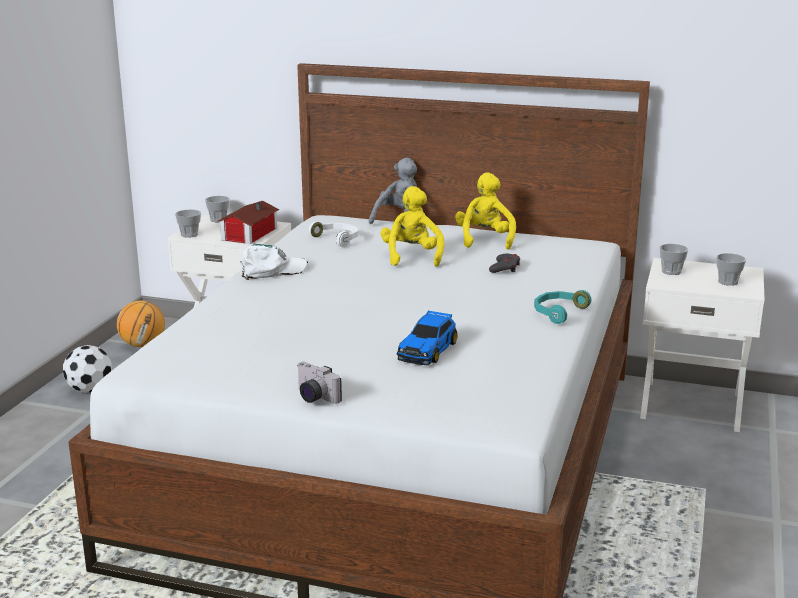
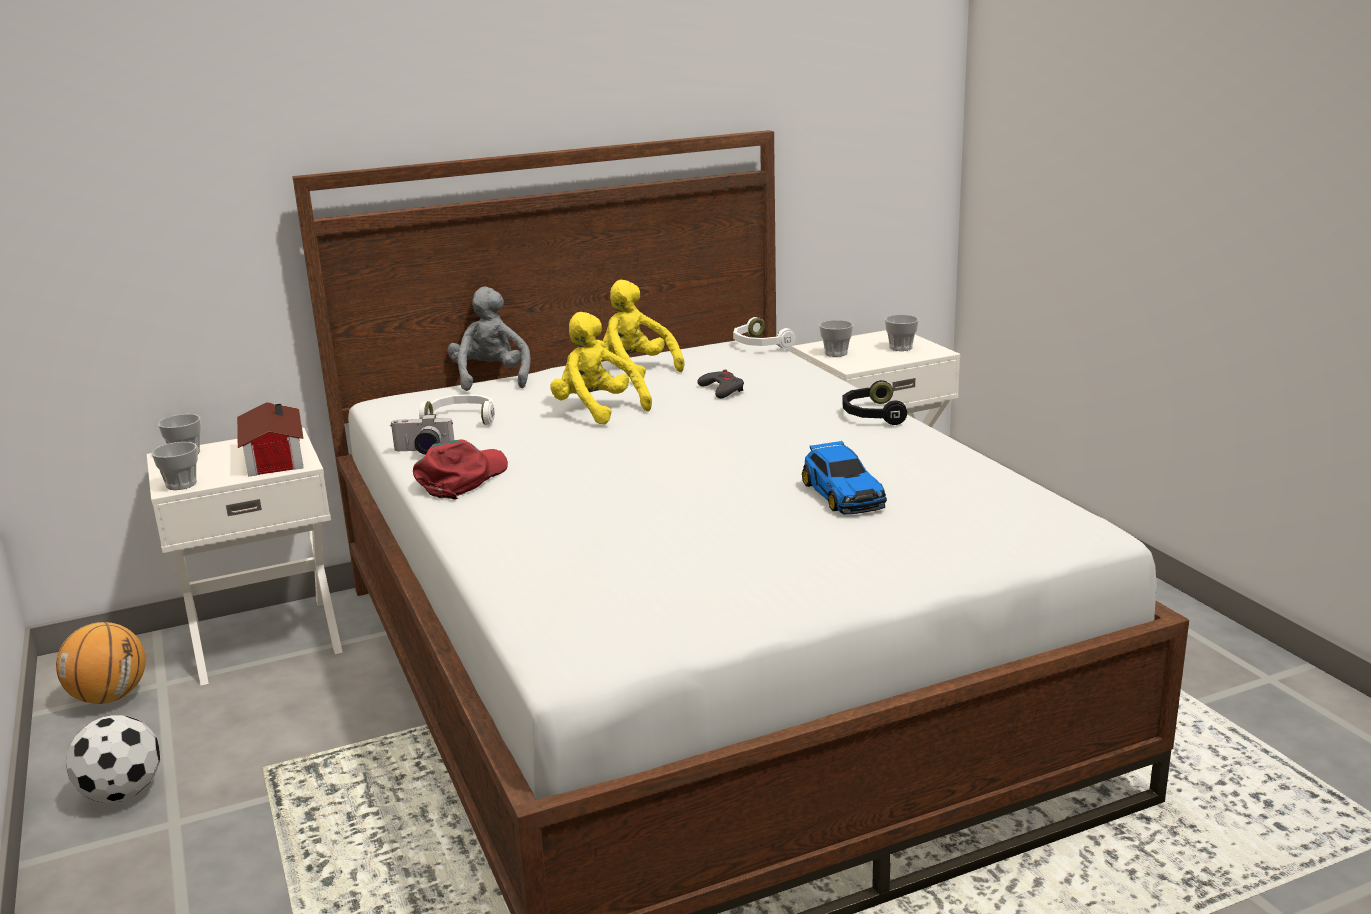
camera: 40 degrees left, 0 degrees up
(272, 270) = (462, 478): white cap -> red cap
(313, 397) = (851, 589): camera -> camera (423, 451)
(558, 312) = (871, 414): turquoise headphones -> black headphones
(595, 247) = (759, 344): none -> white headphones

